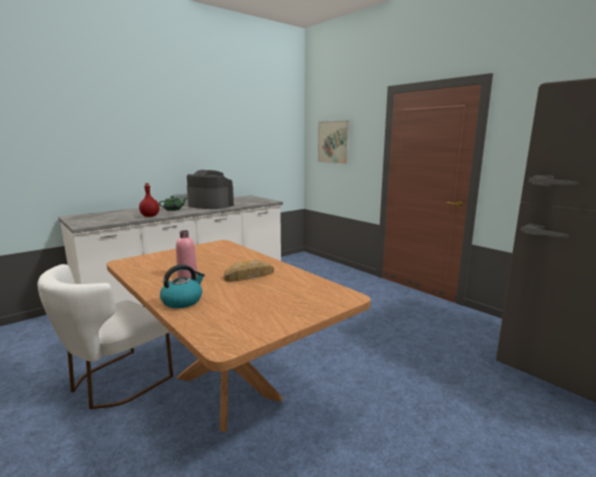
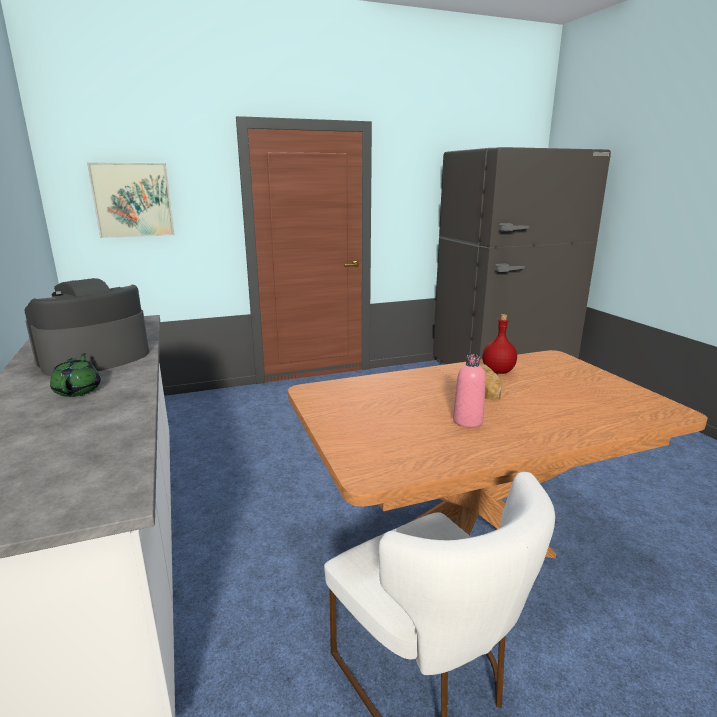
camera: 70 degrees left, 5 degrees up
(150, 216) = (122, 414): red bottle -> red bottle (498, 371)
(182, 301) = (568, 427): kettle -> none

